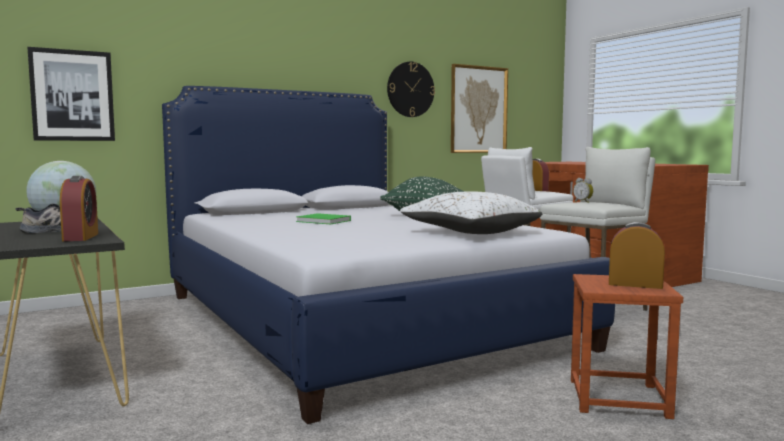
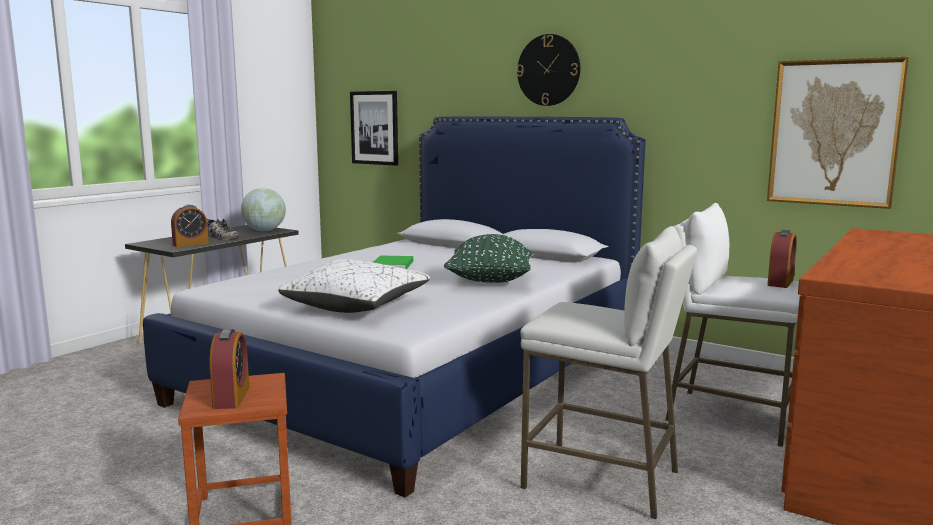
camera: 65 degrees right, 5 degrees up
(410, 89) = (700, 106): wall clock -> wall clock (548, 70)
(583, 202) = (590, 311): alarm clock -> none

